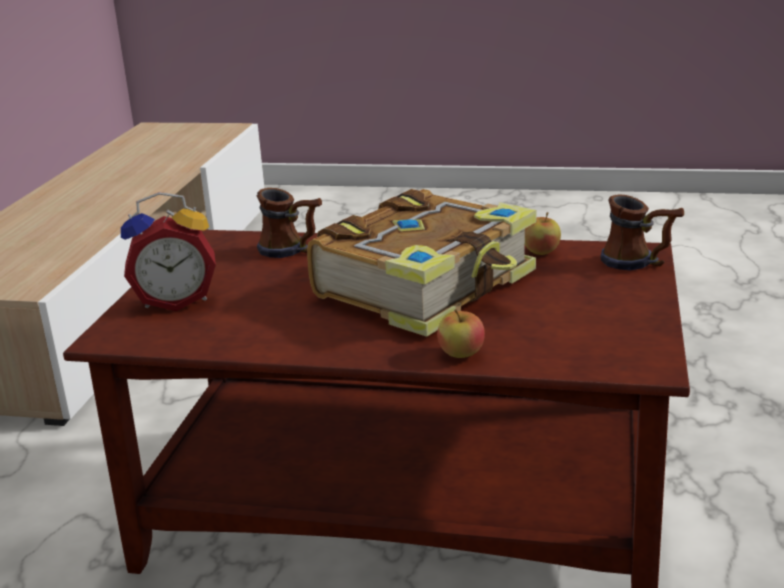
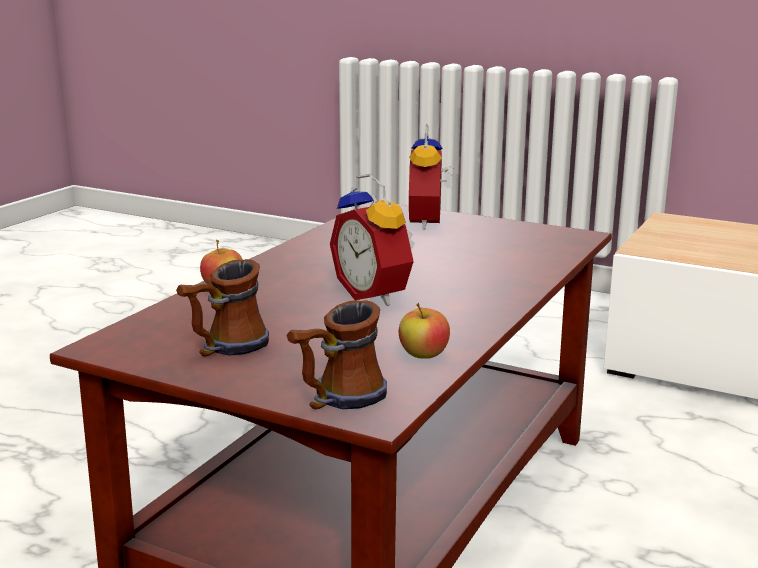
camera: 105 degrees right, 5 degrees down
(292, 251) = (518, 258): mug -> mug (224, 349)
(429, 286) = (376, 295): book -> alarm clock

